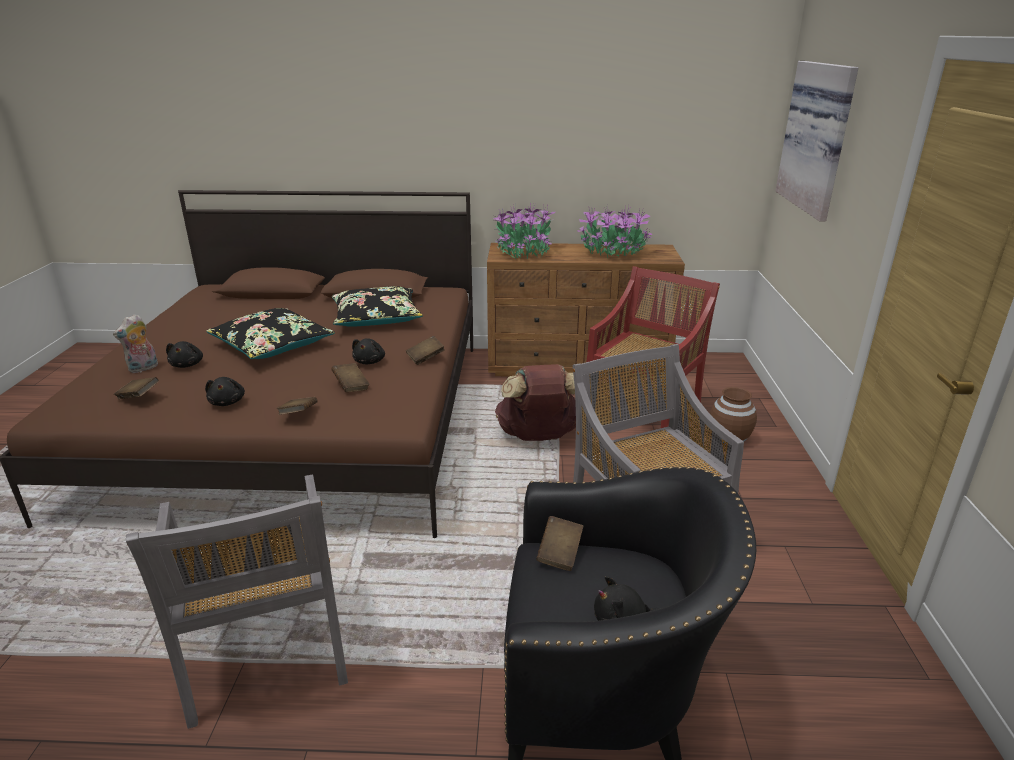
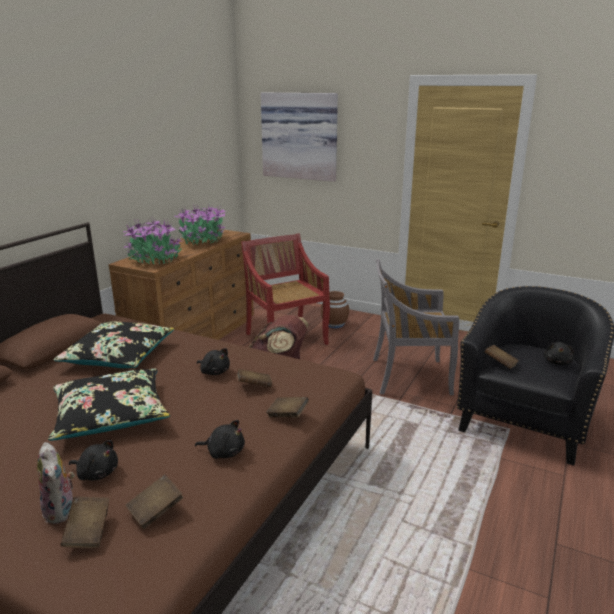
camera: 65 degrees left, 5 degrees down
(267, 653) = (462, 553): grey chair -> none
(425, 358) = (235, 349): brown book -> brown book (88, 532)

